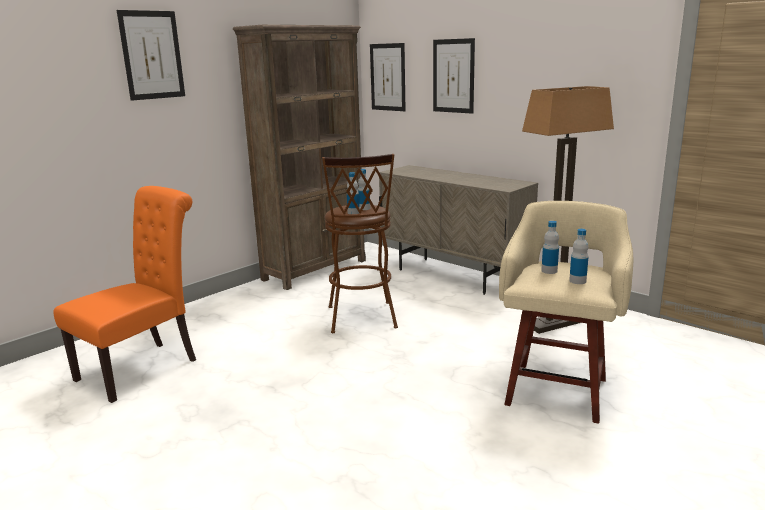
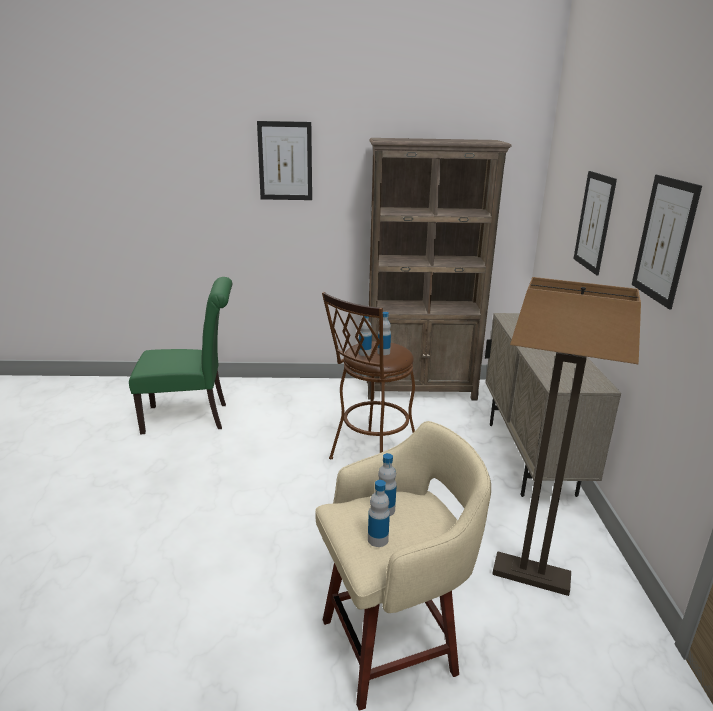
camera: 45 degrees right, 5 degrees up
(144, 367) = (191, 417): orange chair -> green chair
(388, 77) = (555, 205): picture -> picture (664, 240)

